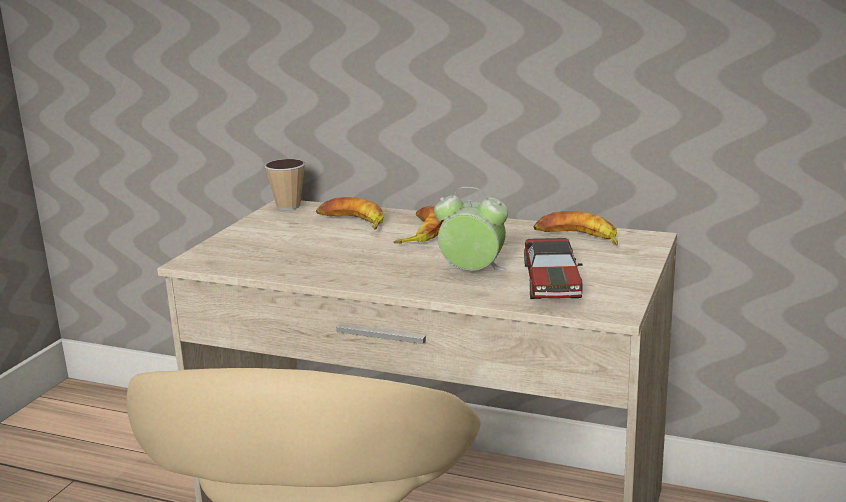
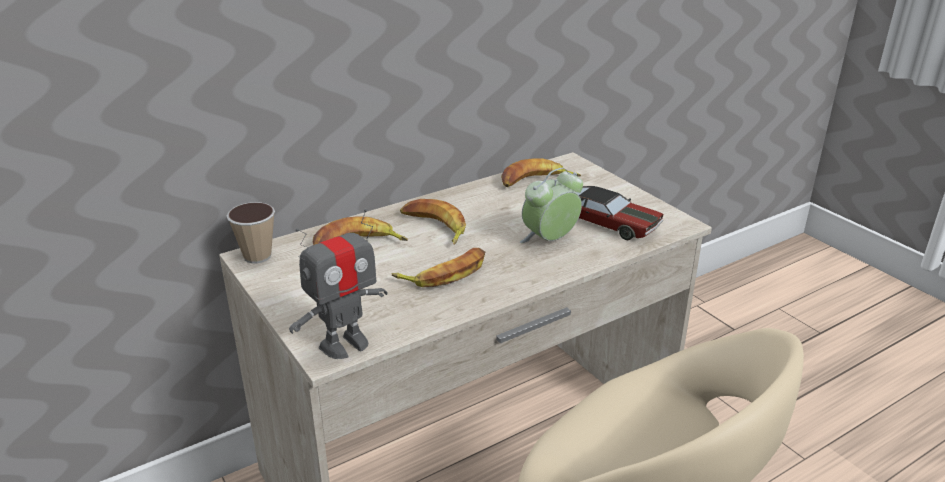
camera: 55 degrees left, 10 degrees up
(209, 261) = (344, 344): none -> toy robot
(351, 257) = (445, 273): none -> banana

